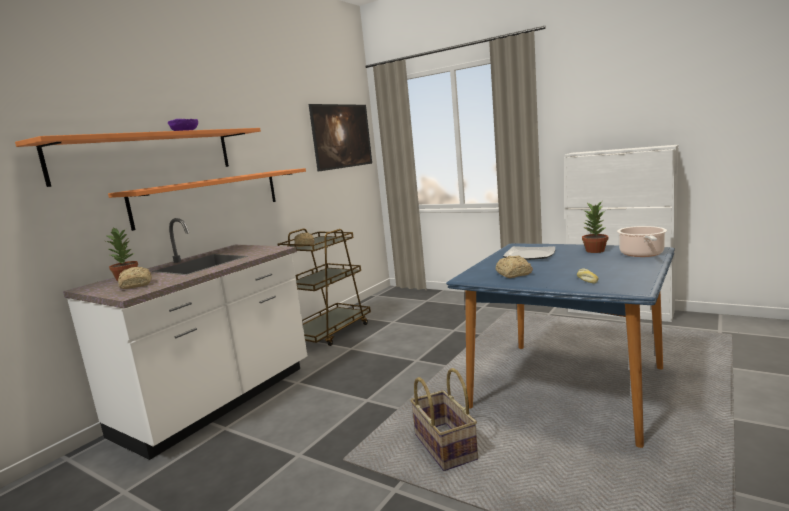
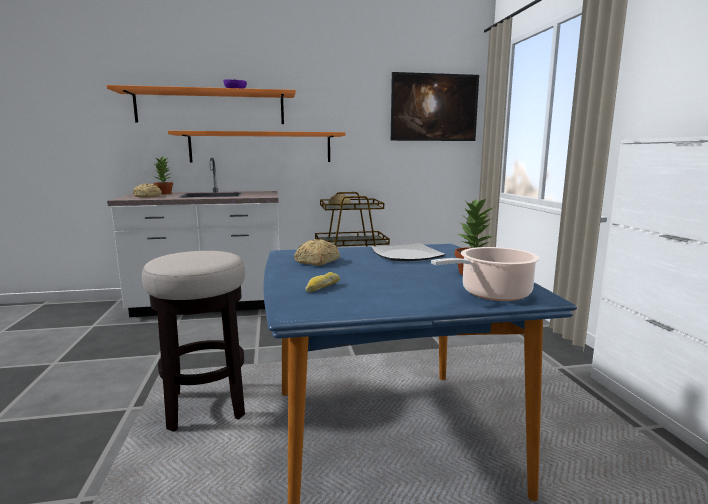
camera: 45 degrees right, 0 degrees up
(443, 447) = (206, 406): basket -> stool

